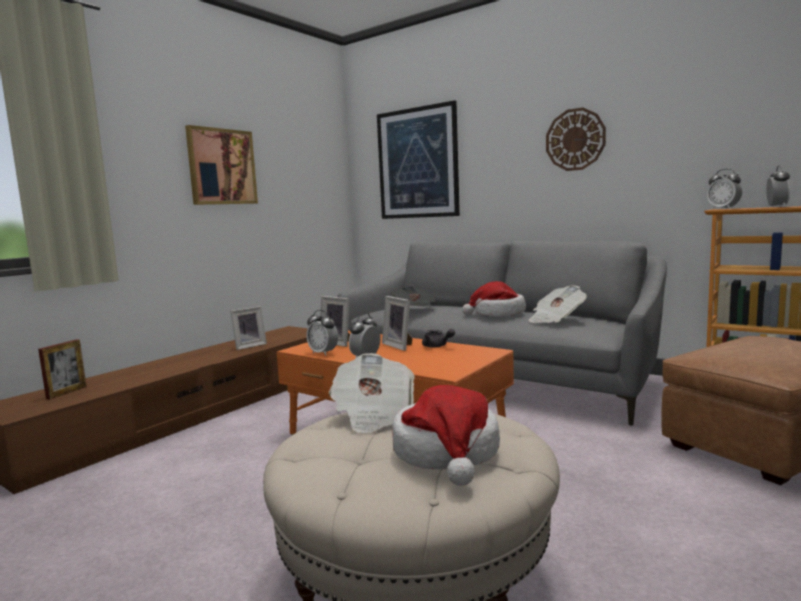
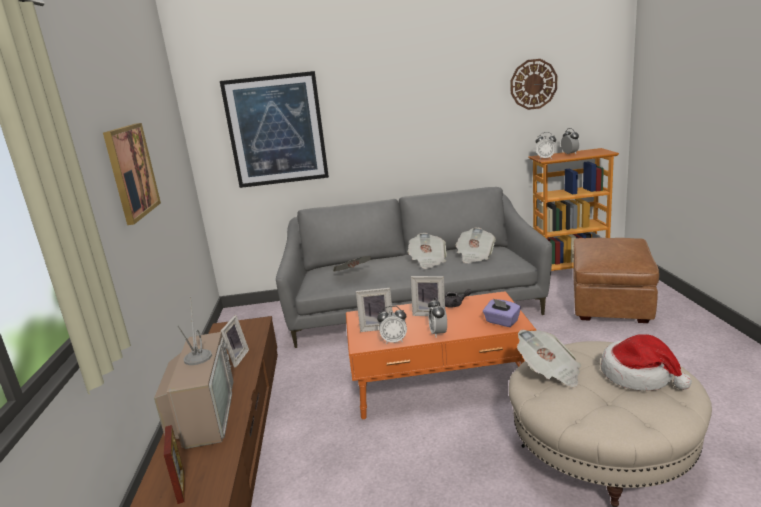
camera: 40 degrees left, 10 degrees up
(163, 365) = (203, 413): none -> television
(438, 367) = (501, 322): none -> purple tissue box
(497, 313) = (428, 261): hat -> newspaper
(575, 139) = (429, 108): wall clock -> wall clock (533, 84)

